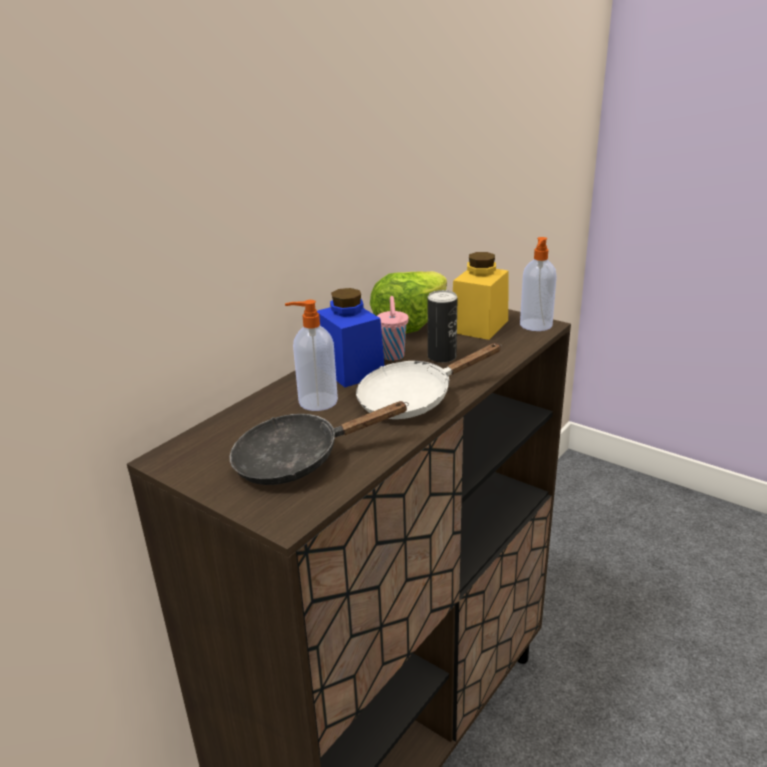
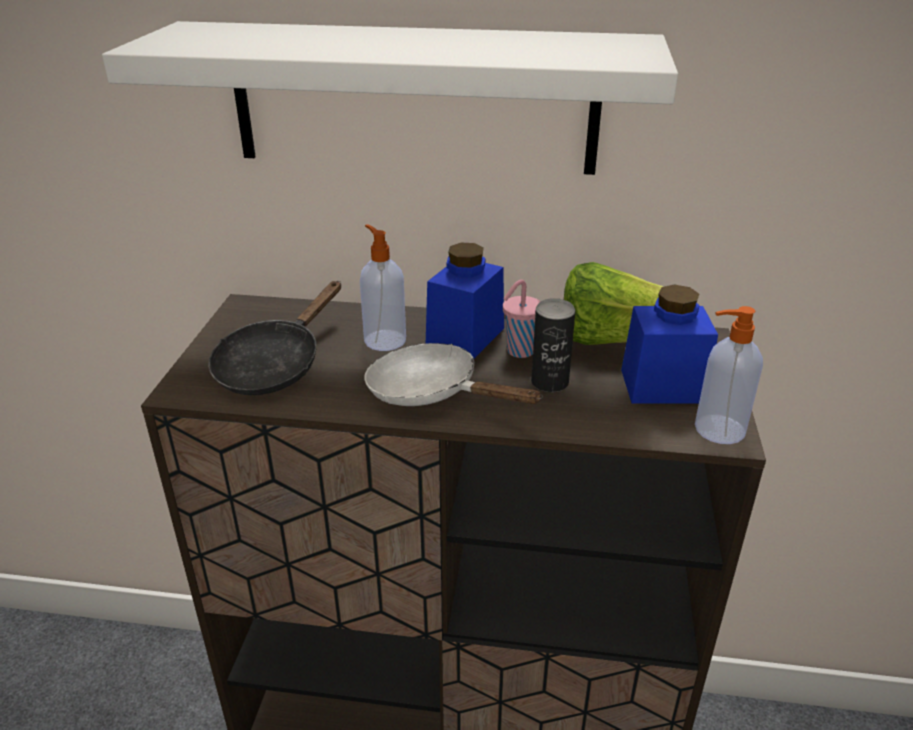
camera: 60 degrees right, 5 degrees up
(247, 189) = (413, 99): none -> white shelf
(298, 460) = (274, 365): black frying pan -> black frying pan turned 105 degrees counterclockwise
(479, 326) = (663, 386): yellow jar -> blue jar

